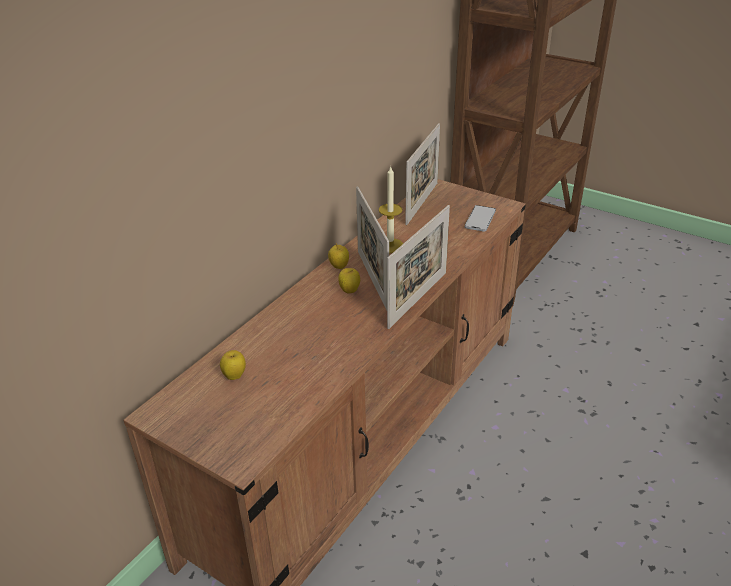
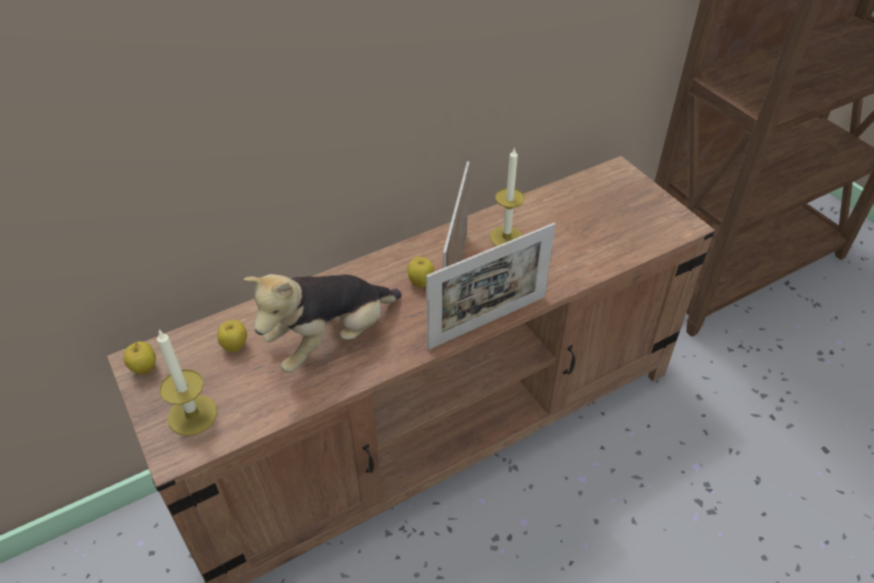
camera: 25 degrees right, 10 degrees up
(235, 431) = (192, 415): none -> candle
(310, 347) = (331, 340): none -> plush toy
(339, 267) = (430, 247): apple -> apple (145, 369)
(422, 203) = (584, 190): picture frame -> none
(480, 219) = (639, 235): phone -> none

